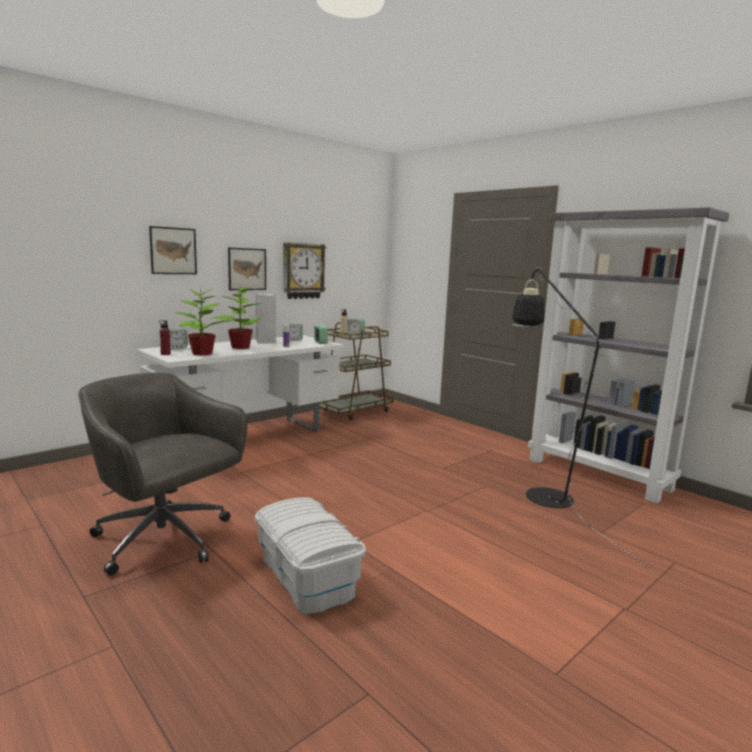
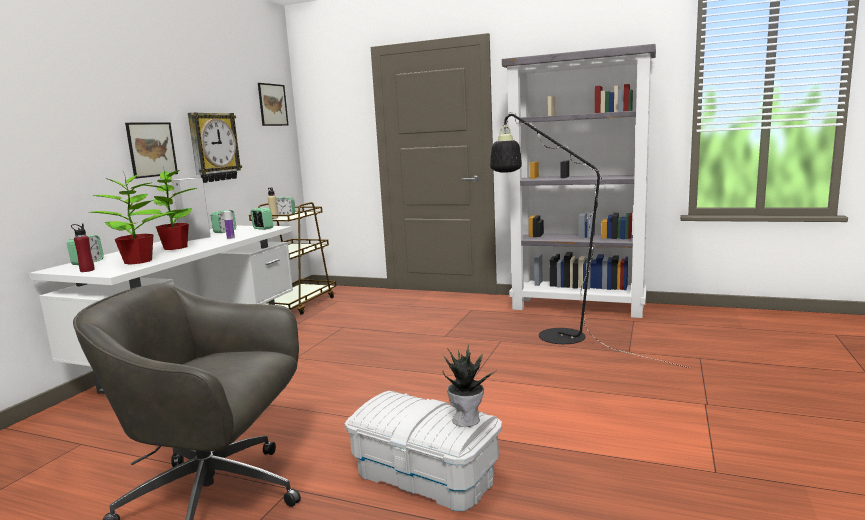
camera: 25 degrees left, 0 degrees up
(173, 251) = (56, 131): picture -> picture (272, 105)
(331, 539) = (467, 419): none -> potted plant

